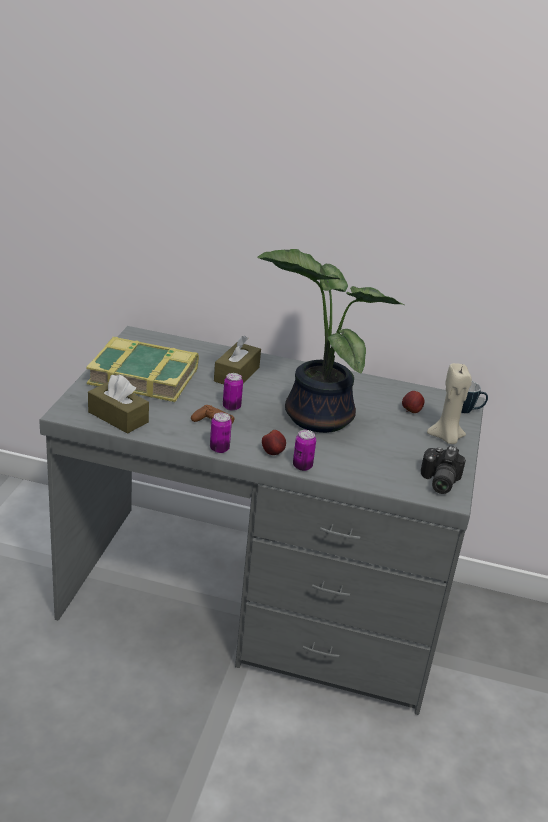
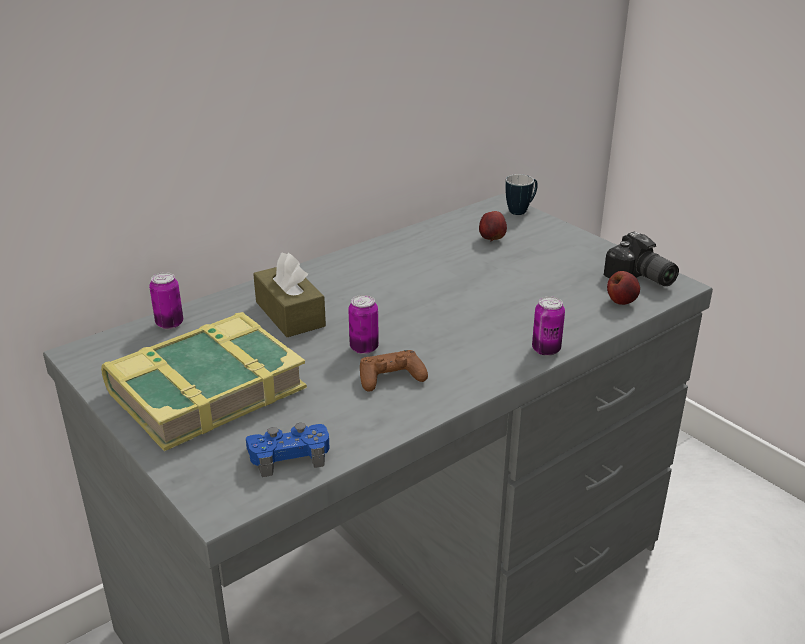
camera: 50 degrees left, 0 degrees up
(118, 417) = (289, 455): brown tissue box -> blue game controller
(219, 449) = (455, 396): can -> can (169, 324)
(273, 453) = (499, 358): apple -> apple (621, 302)
(314, 415) = (443, 298): potted plant -> none
(446, 438) = (561, 242): beige candle -> none

